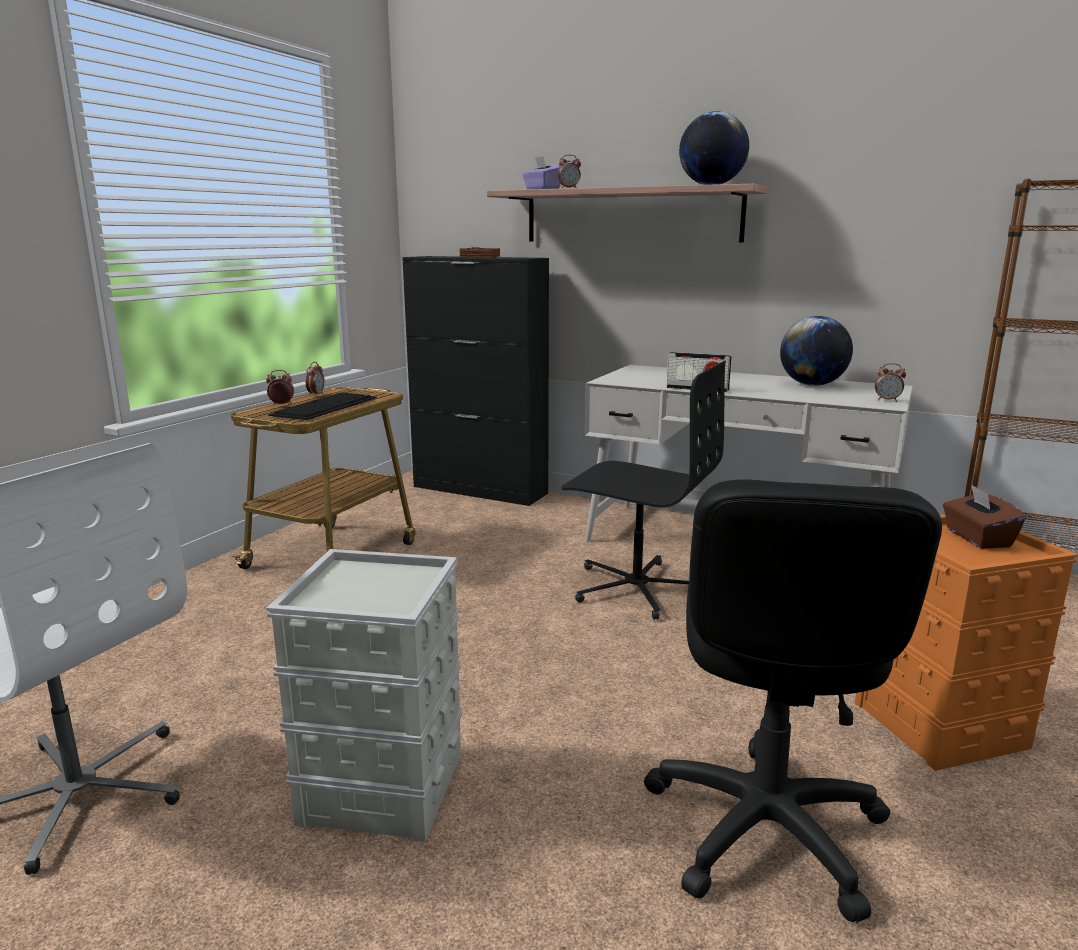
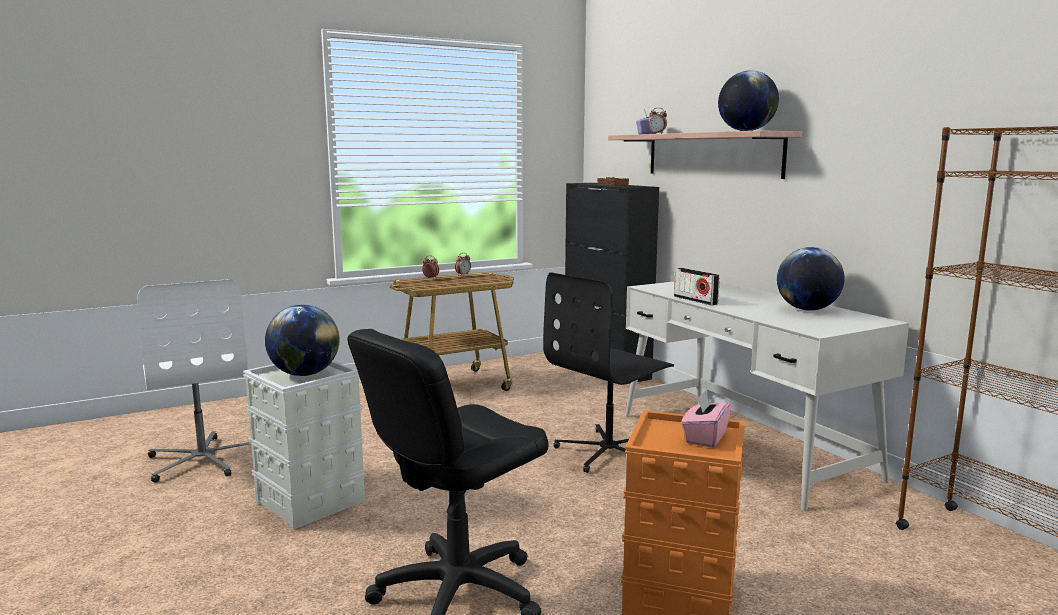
camera: 35 degrees right, 5 degrees down
(325, 406) = (450, 282): keyboard -> none
(370, 585) = (304, 374): none -> globe
(636, 588) = (609, 452): black office chair -> black office chair turned 75 degrees clockwise
(887, 400) = (832, 329): alarm clock -> none
(977, 538) = (705, 438): brown tissue box -> pink tissue box

